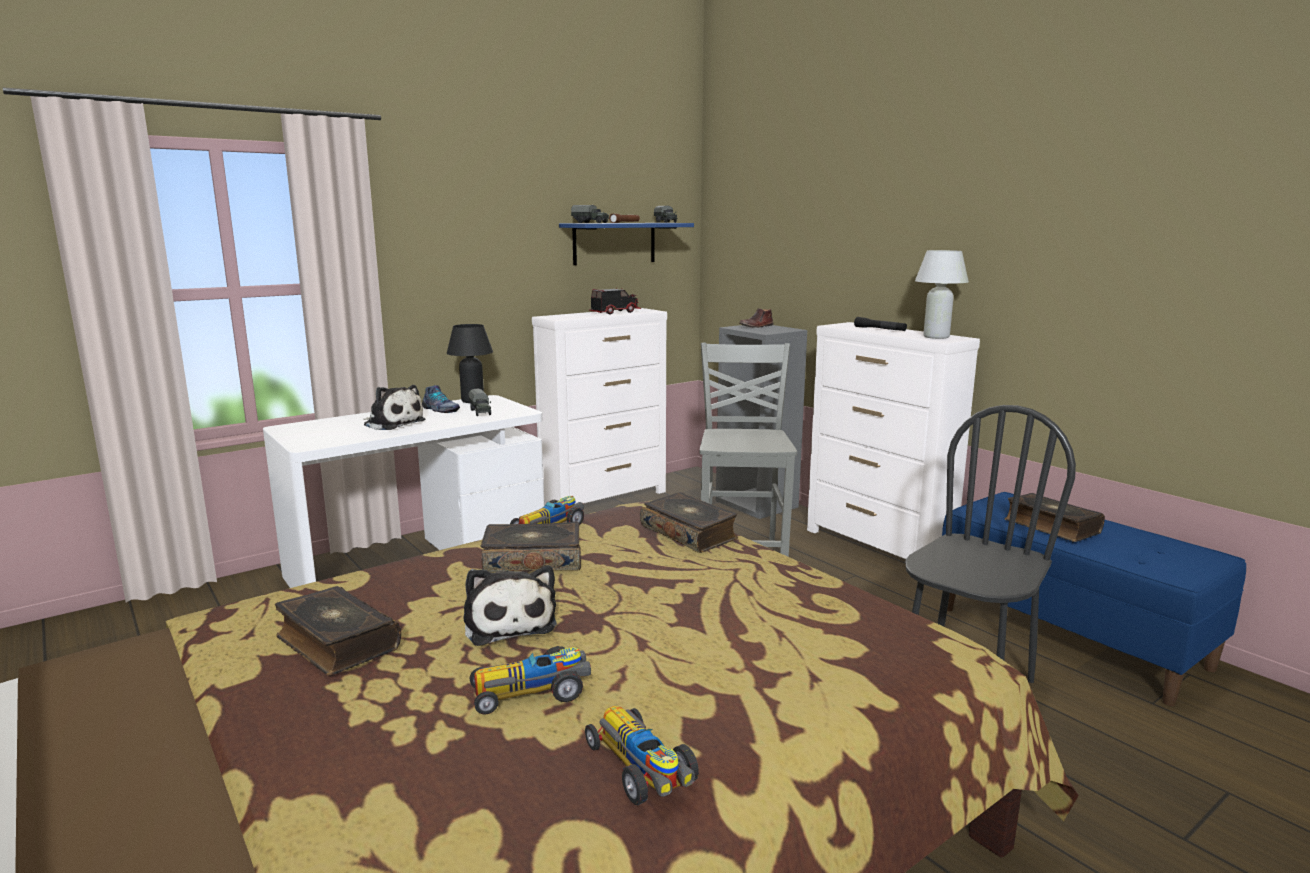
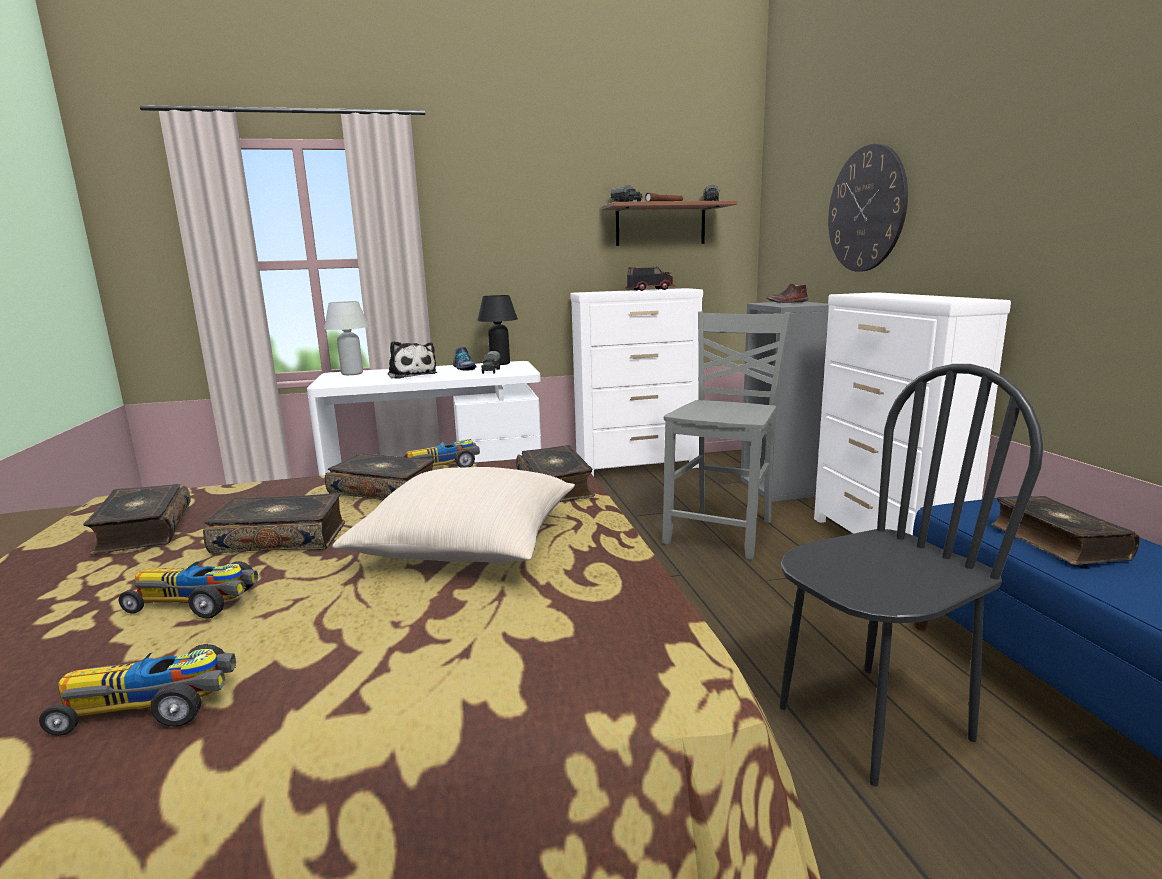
camera: 25 degrees right, 0 degrees up
(509, 622) = (281, 538): plush toy -> book
(614, 243) = (660, 225): blue shelf -> brown shelf
(641, 769) = (152, 705): toy car -> toy car turned 90 degrees counterclockwise
(696, 598) = (469, 545): none -> beige pillow
(832, 246) = (866, 209): none -> wall clock
(879, 329) = (895, 295): black flashlight -> none
(936, 337) = (951, 299): white table lamp -> white table lamp (352, 373)

